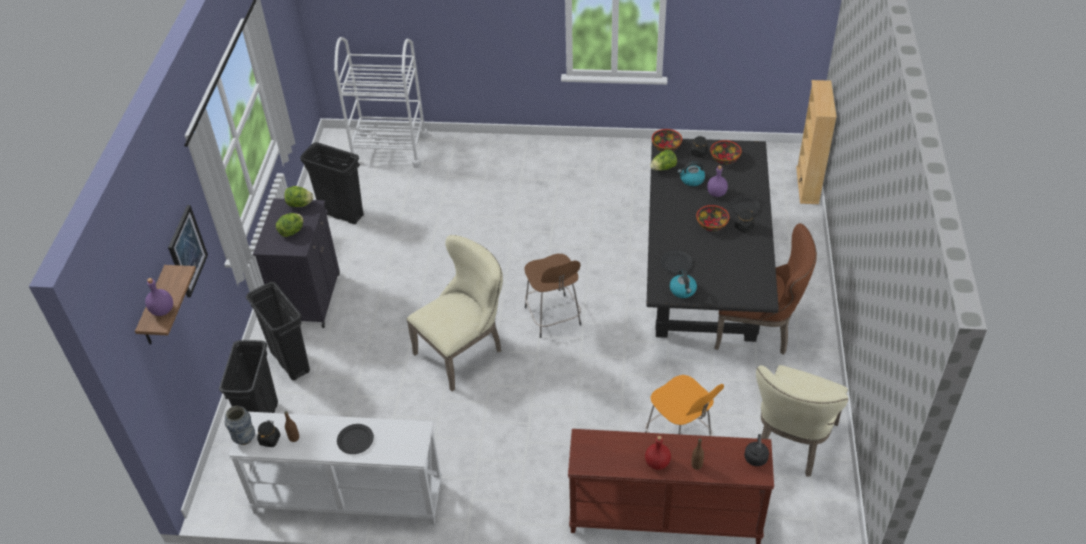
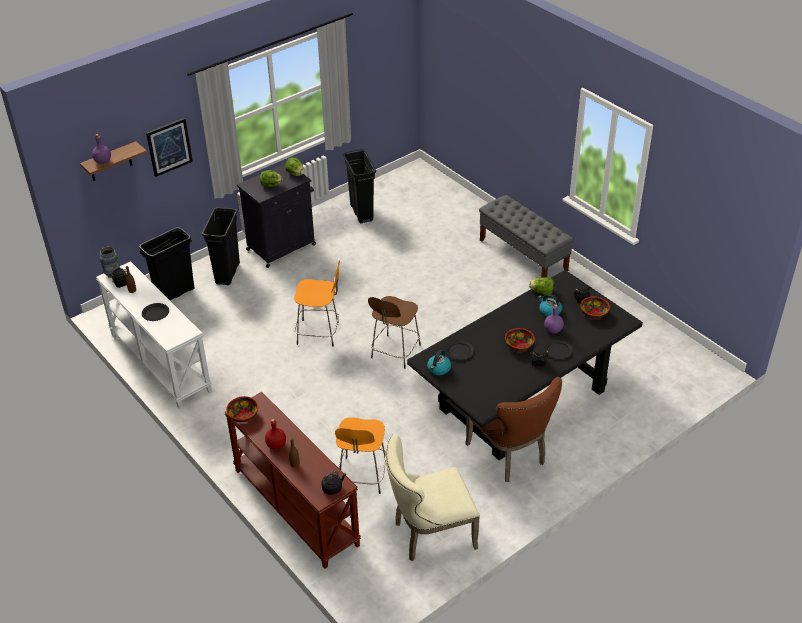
camera: 45 degrees right, 5 degrees down
(389, 149) = (440, 193): white cart -> none
(464, 351) = (319, 333): beige chair -> orange stool
(538, 159) = (523, 255): none -> grey bench
(666, 146) = (565, 281): bowl -> bowl (243, 415)
(807, 185) = (692, 395): beige bookcase -> none

